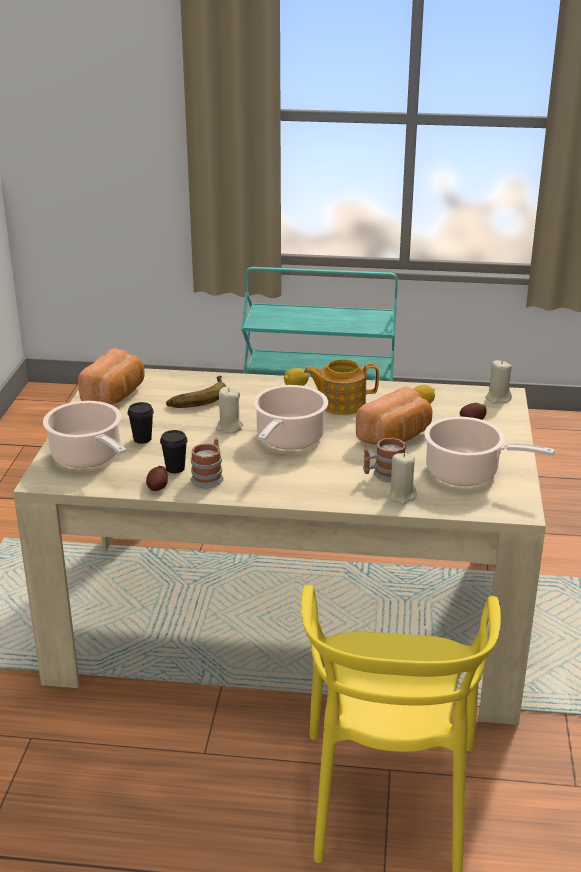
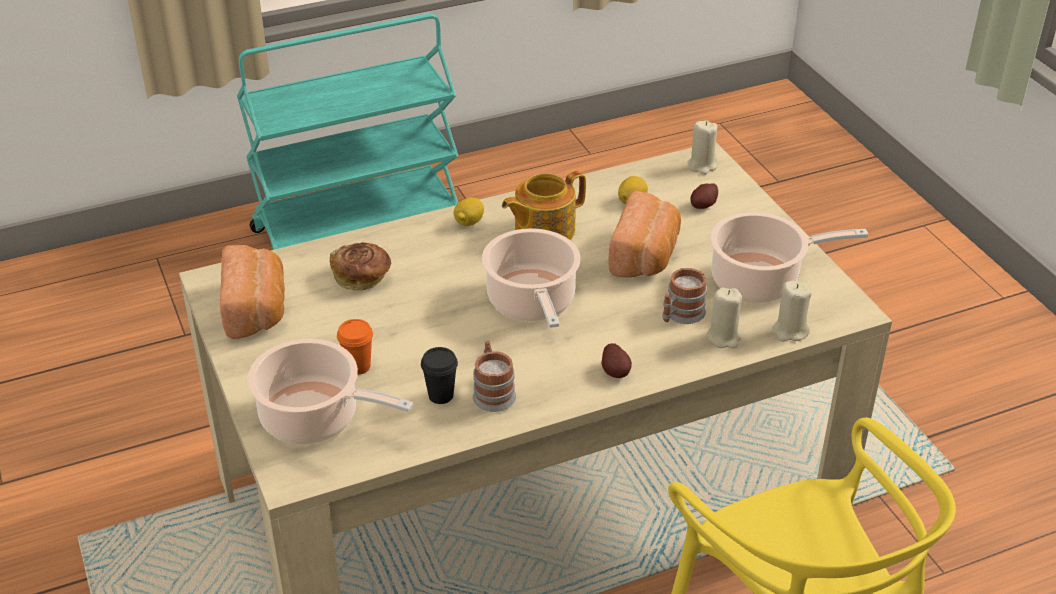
camera: 30 degrees left, 10 degrees up
(142, 439) = (358, 366): black cup -> orange cup
(157, 487) = (447, 431): potato -> potato (616, 371)
(196, 396) = (362, 278): banana -> bread
(229, 427) = (447, 310): beige candle -> beige candle (790, 331)

